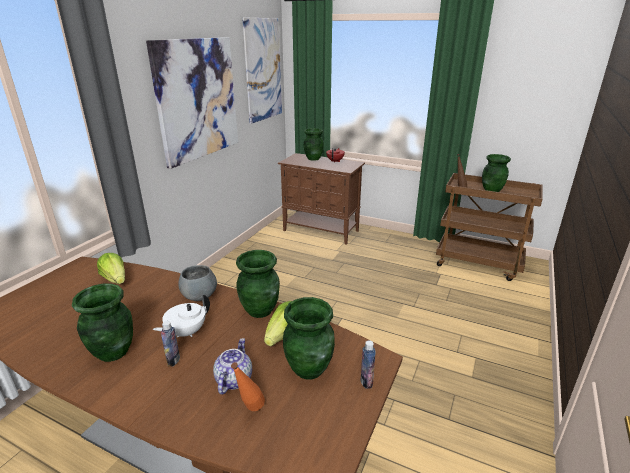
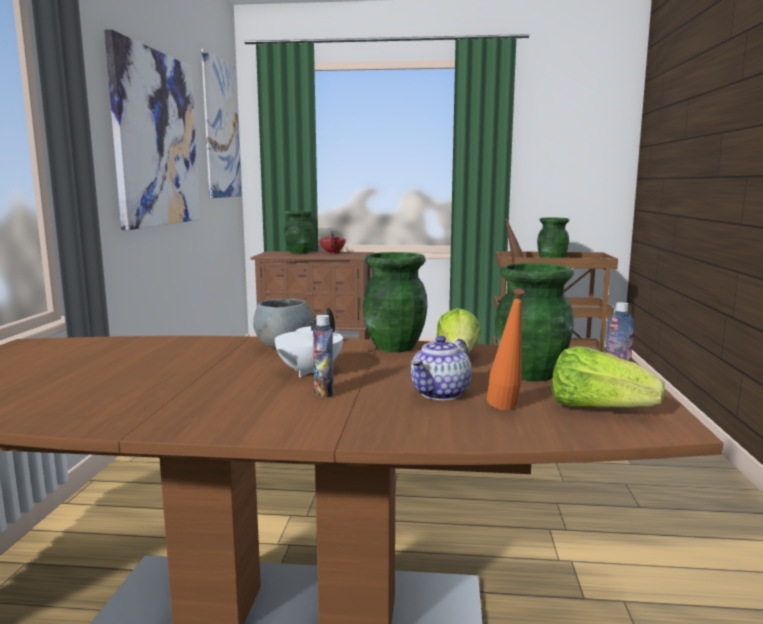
camera: 20 degrees left, 15 degrees down
(112, 352) = (207, 399): green vase -> none
(115, 279) = (115, 349): lettuce -> lettuce (597, 409)
(233, 379) = (441, 394): teapot -> teapot turned 135 degrees counterclockwise

